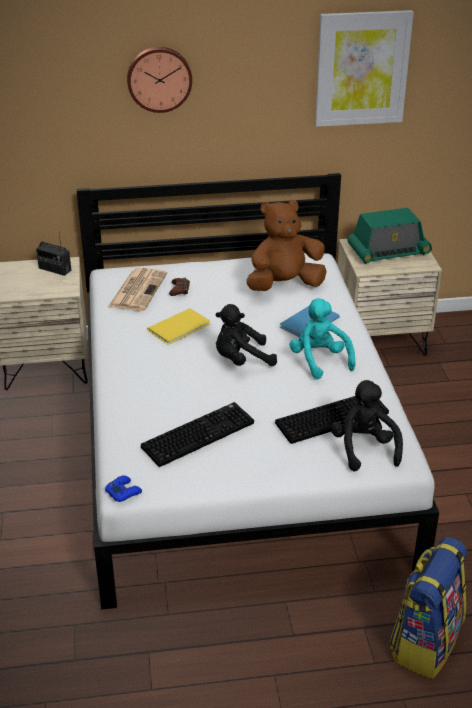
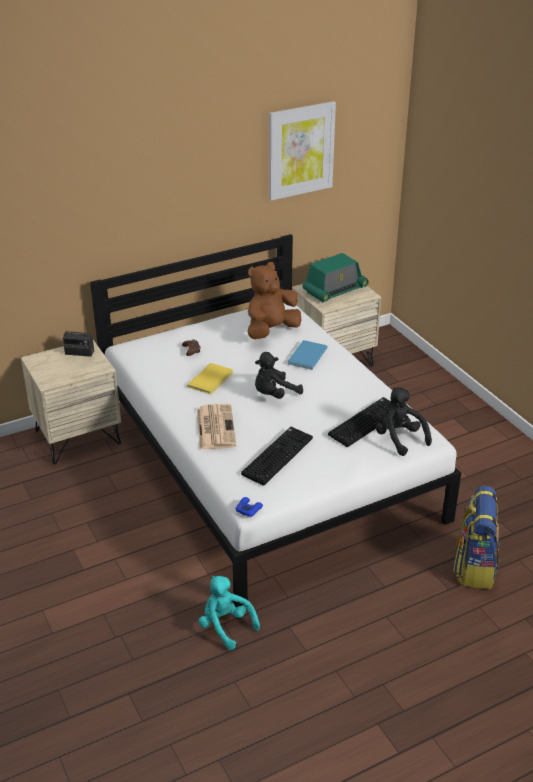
camera: 20 degrees left, 0 degrees up
(138, 289) = (158, 356): newspaper -> newspaper (215, 427)
(159, 78) = (151, 180): wall clock -> none
(319, 360) = (331, 383): turquoise plush toy -> turquoise plush toy (225, 626)

